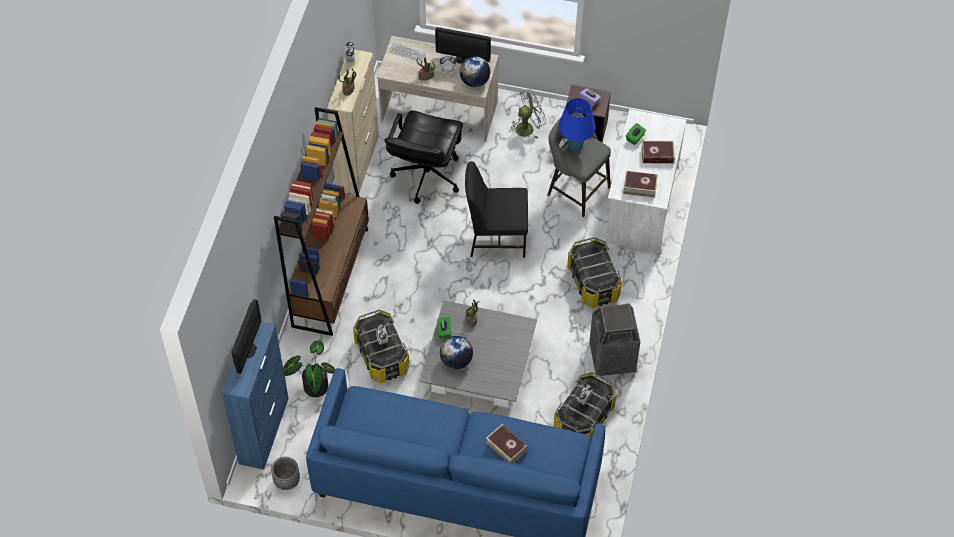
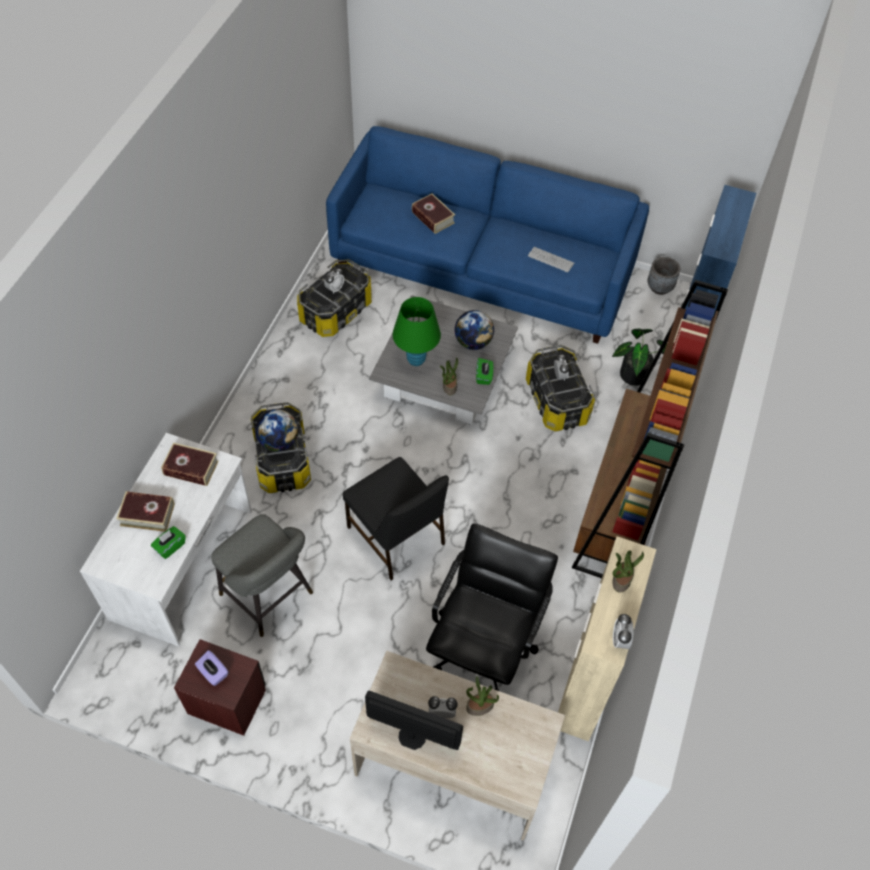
camera: 175 degrees left, 0 degrees up
(248, 350) = (732, 229): monitor -> none
(407, 52) = (508, 763): keyboard -> keyboard (550, 260)
(474, 81) = (399, 684): globe -> globe (279, 442)
(496, 236) = (396, 537): black chair -> black chair turned 45 degrees clockwise
(501, 339) = (416, 360): none -> green table lamp
(528, 127) = (315, 717): grey fan -> none
(575, 146) = (263, 559): blue table lamp -> none
(611, 358) = (286, 368): trash can -> none

